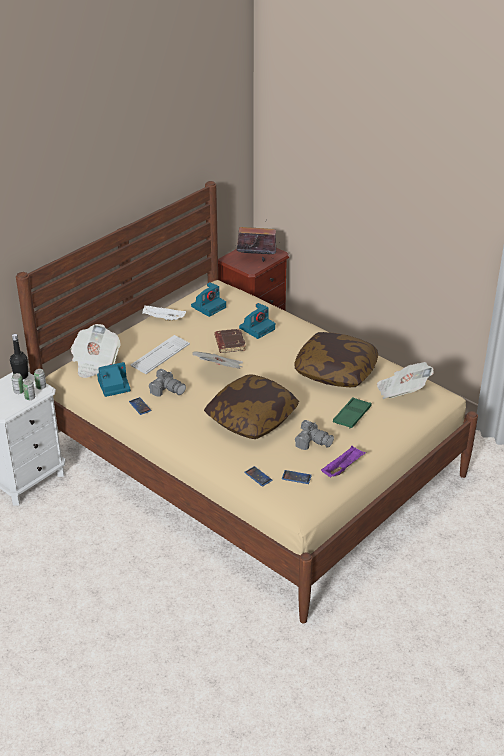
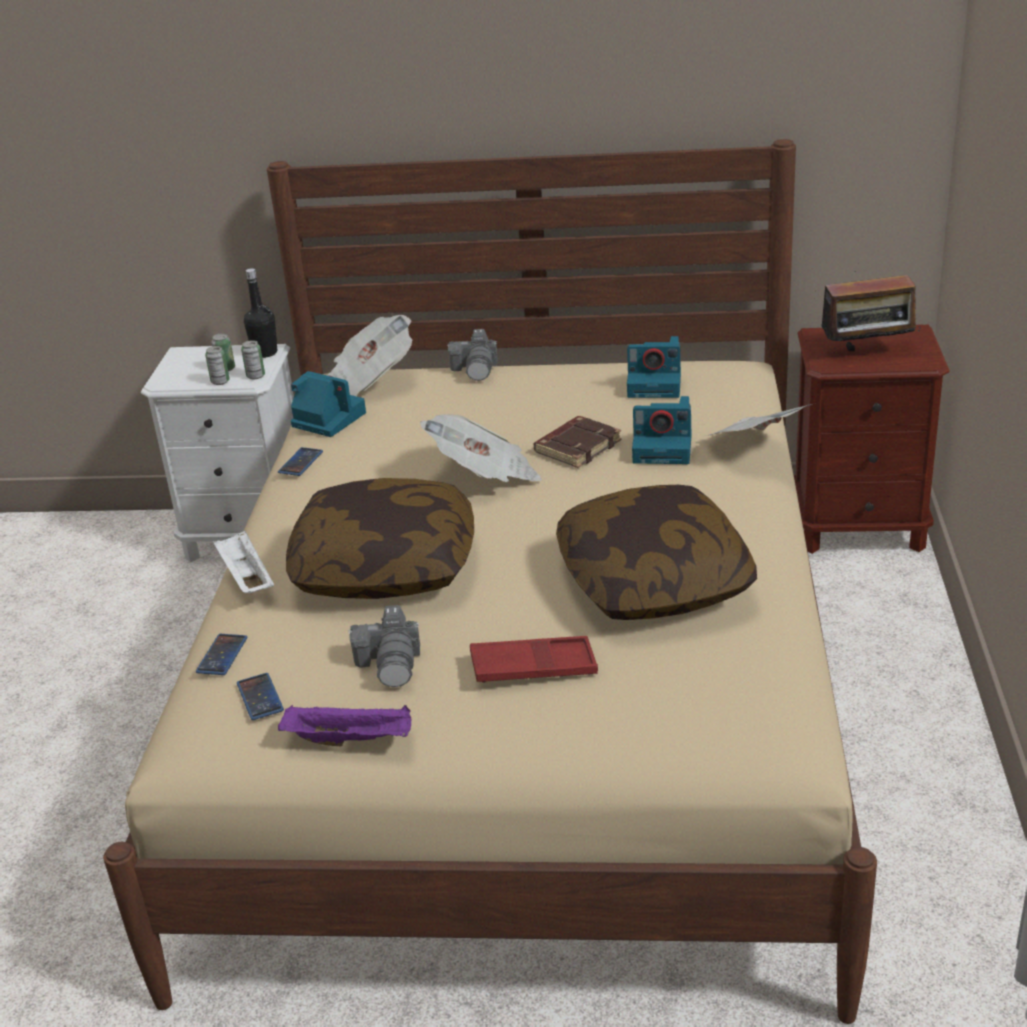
camera: 55 degrees right, 5 degrees down
(160, 355) = (457, 412): keyboard -> none
(163, 318) = (562, 370): white tray -> white tray (246, 578)
(167, 390) = (370, 461): camera -> camera (476, 369)
(256, 259) = (867, 353): radio -> radio turned 120 degrees clockwise
(352, 416) = (533, 667): green tray -> red tray
(402, 392) = (704, 690): newspaper -> newspaper (757, 446)

